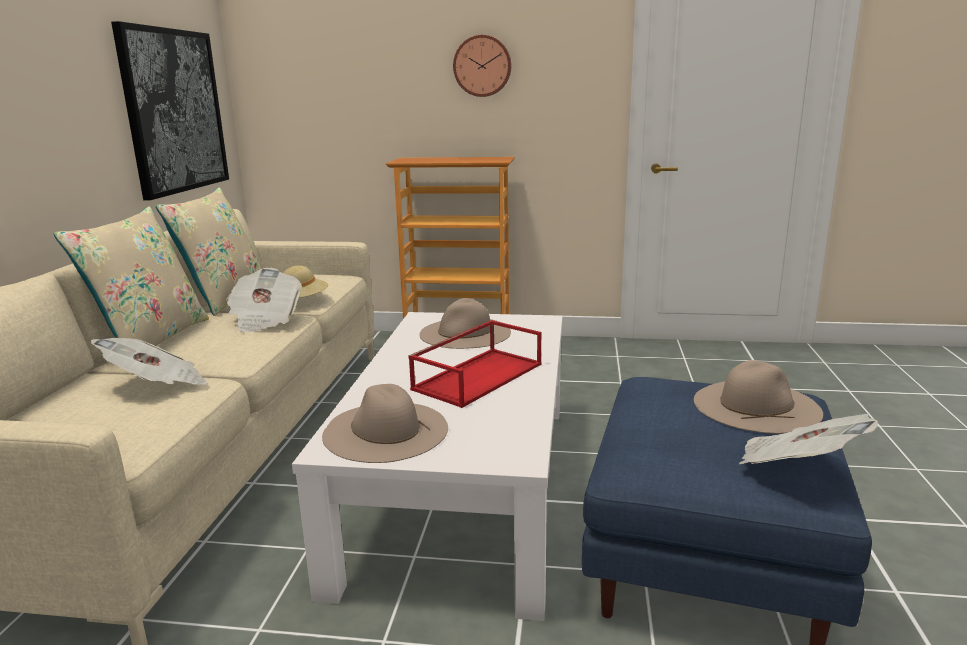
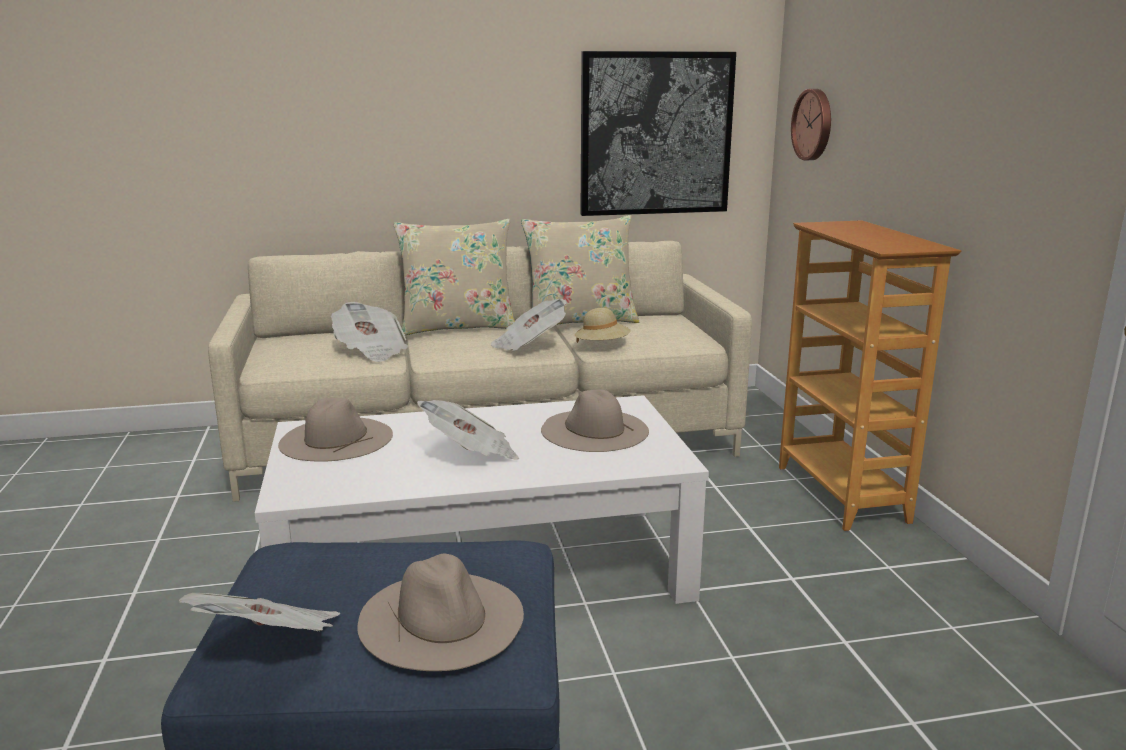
camera: 70 degrees right, 0 degrees up
(478, 376) = (471, 454): red tray -> newspaper
(482, 66) = (957, 102): wall clock -> wall clock (814, 124)

